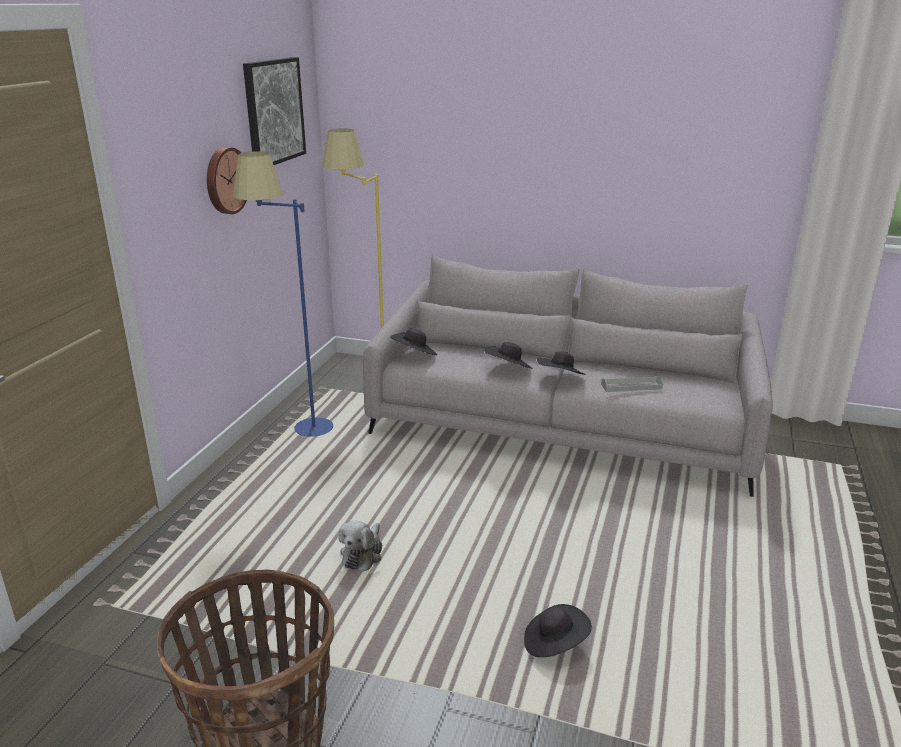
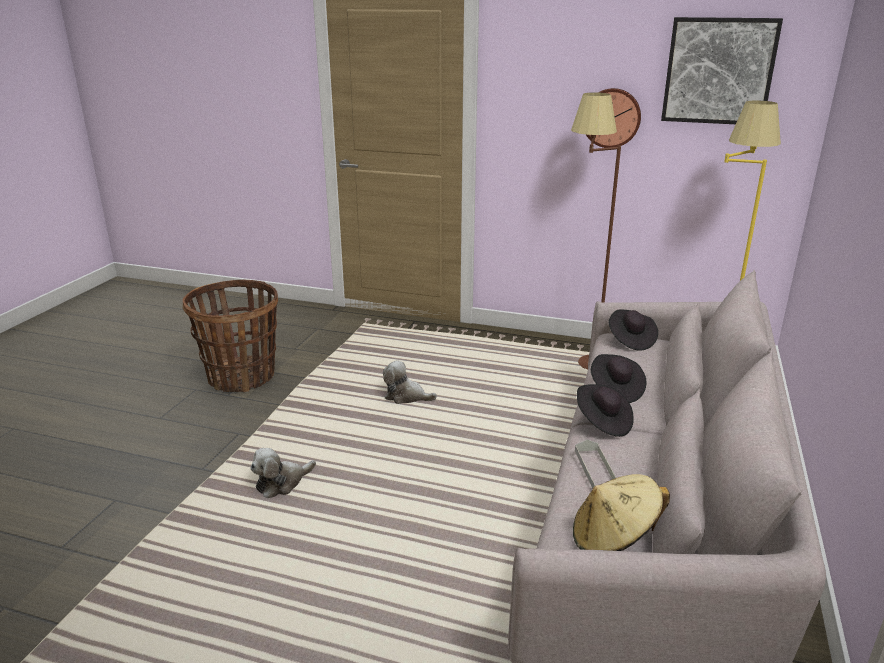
camera: 90 degrees right, 0 degrees up
(298, 433) = (583, 357): blue floor lamp -> brown floor lamp
(554, 644) = (282, 483): black hat -> plush toy
(701, 388) = (613, 539): none -> beige hat

